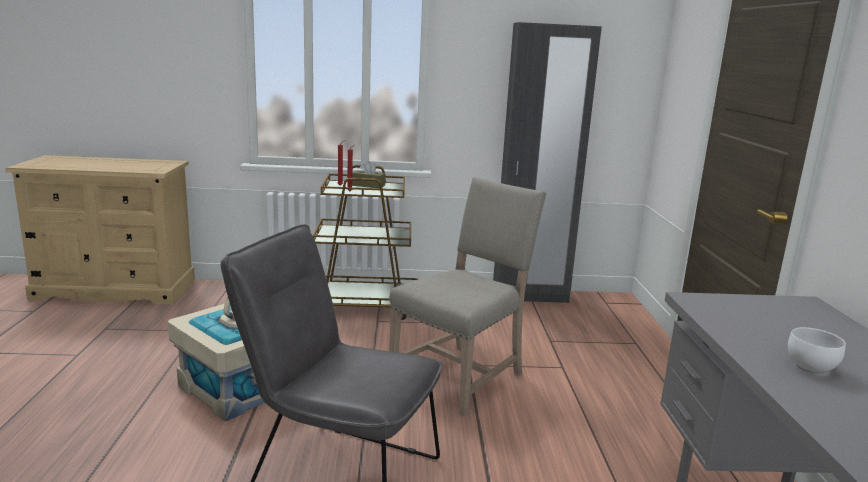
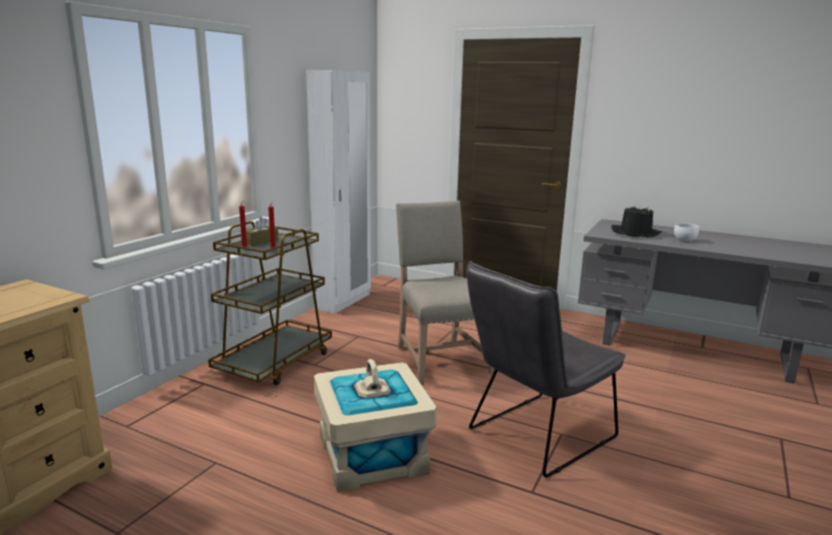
camera: 60 degrees left, 0 degrees up
(530, 296) = (343, 301): black wardrobe -> white wardrobe
(767, 324) = (635, 233): none -> black hat

